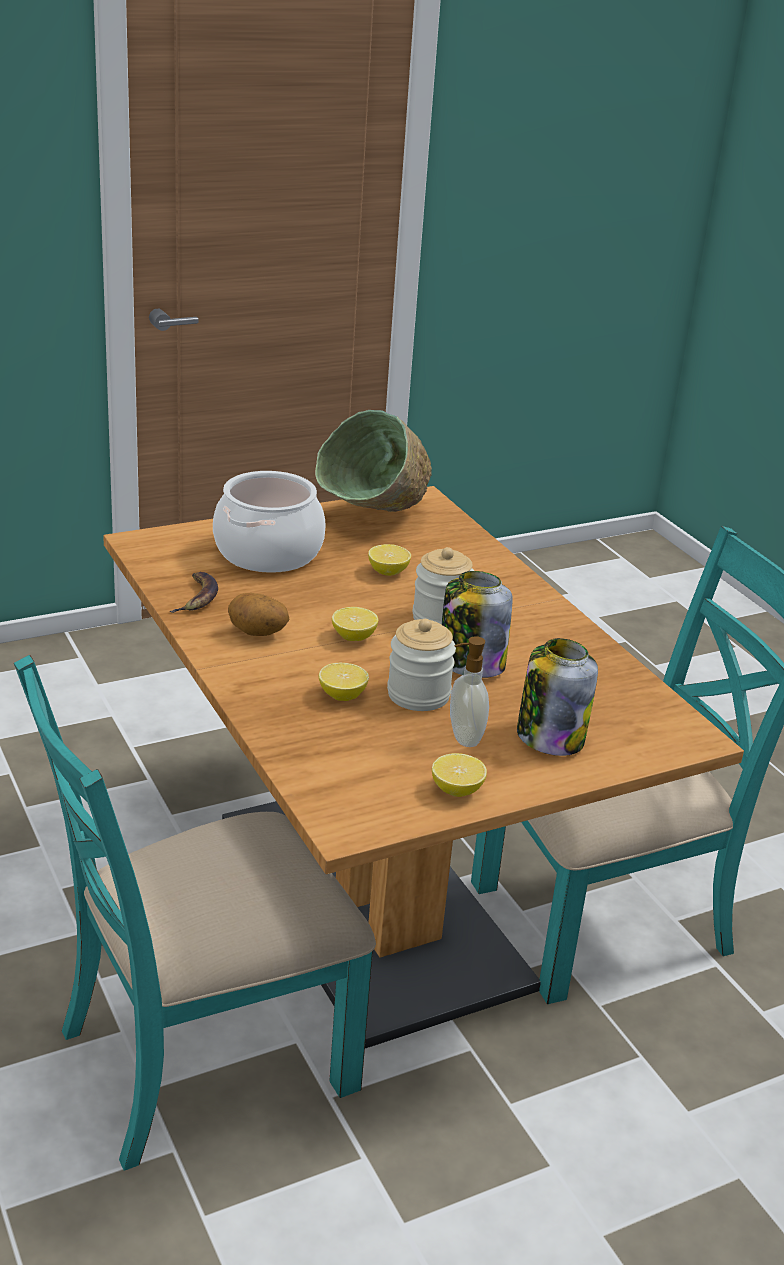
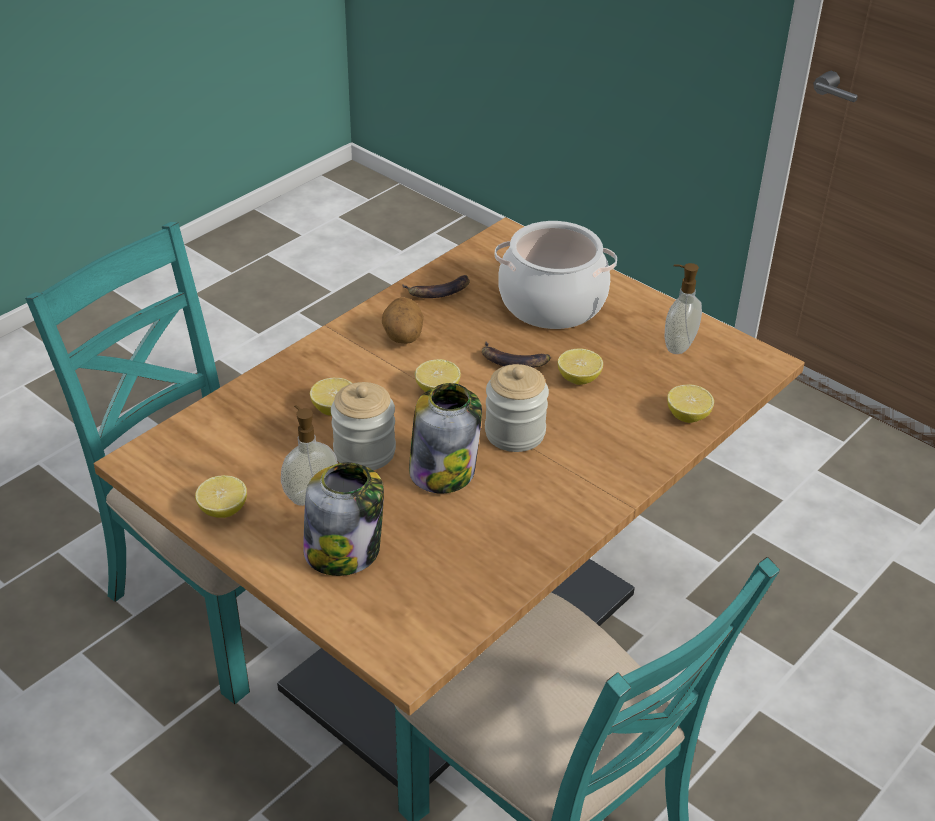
camera: 70 degrees right, 10 degrees up
(339, 592) = (513, 360): none -> banana
(375, 521) = (677, 345): green bowl -> soap dispenser
(468, 545) = (688, 416): none -> lemon

